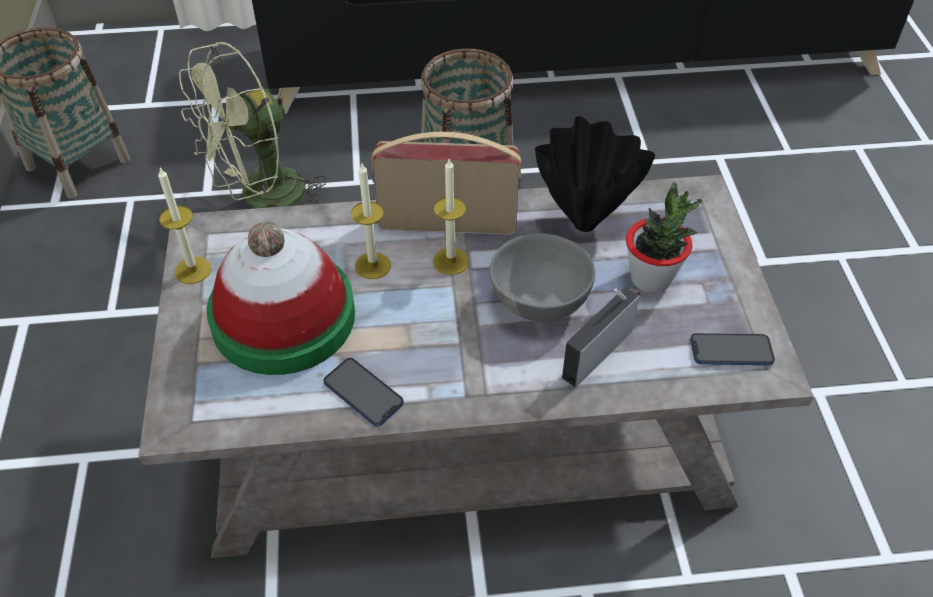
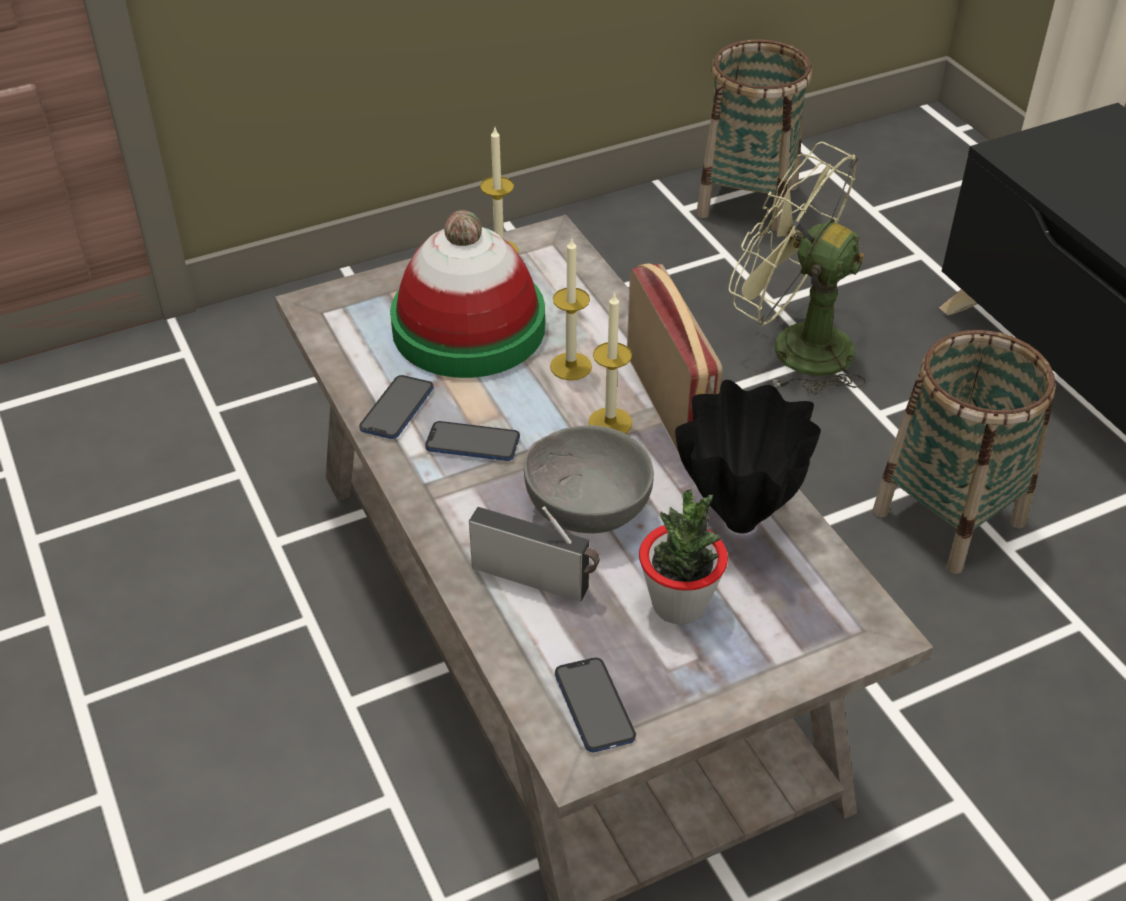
camera: 70 degrees right, 5 degrees down
(433, 351) = (473, 443): none -> phone

